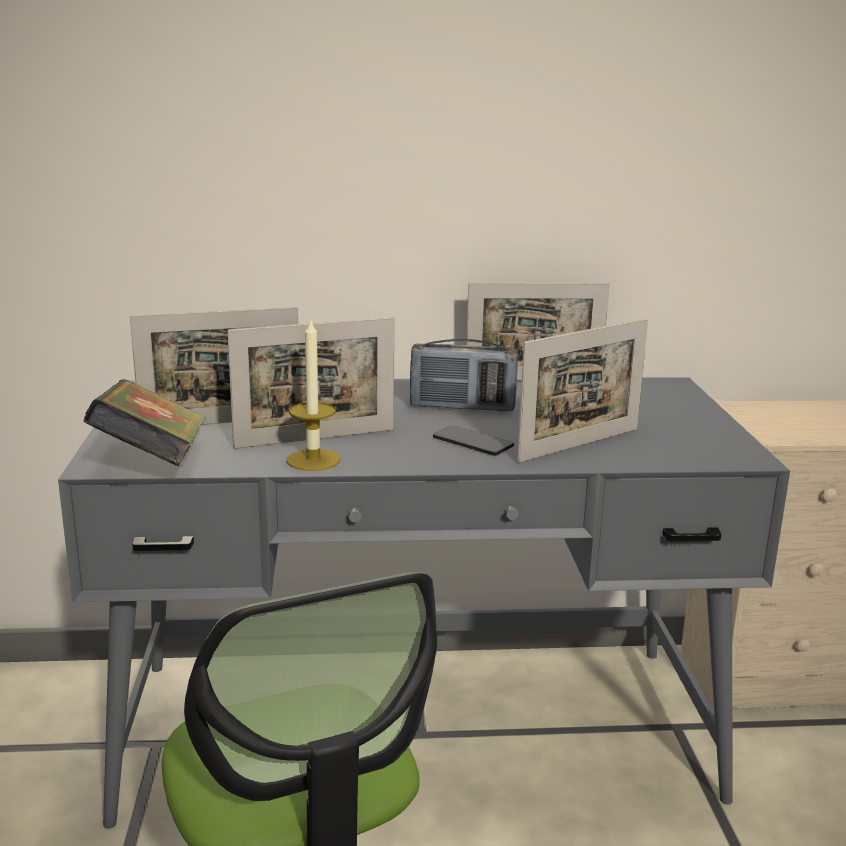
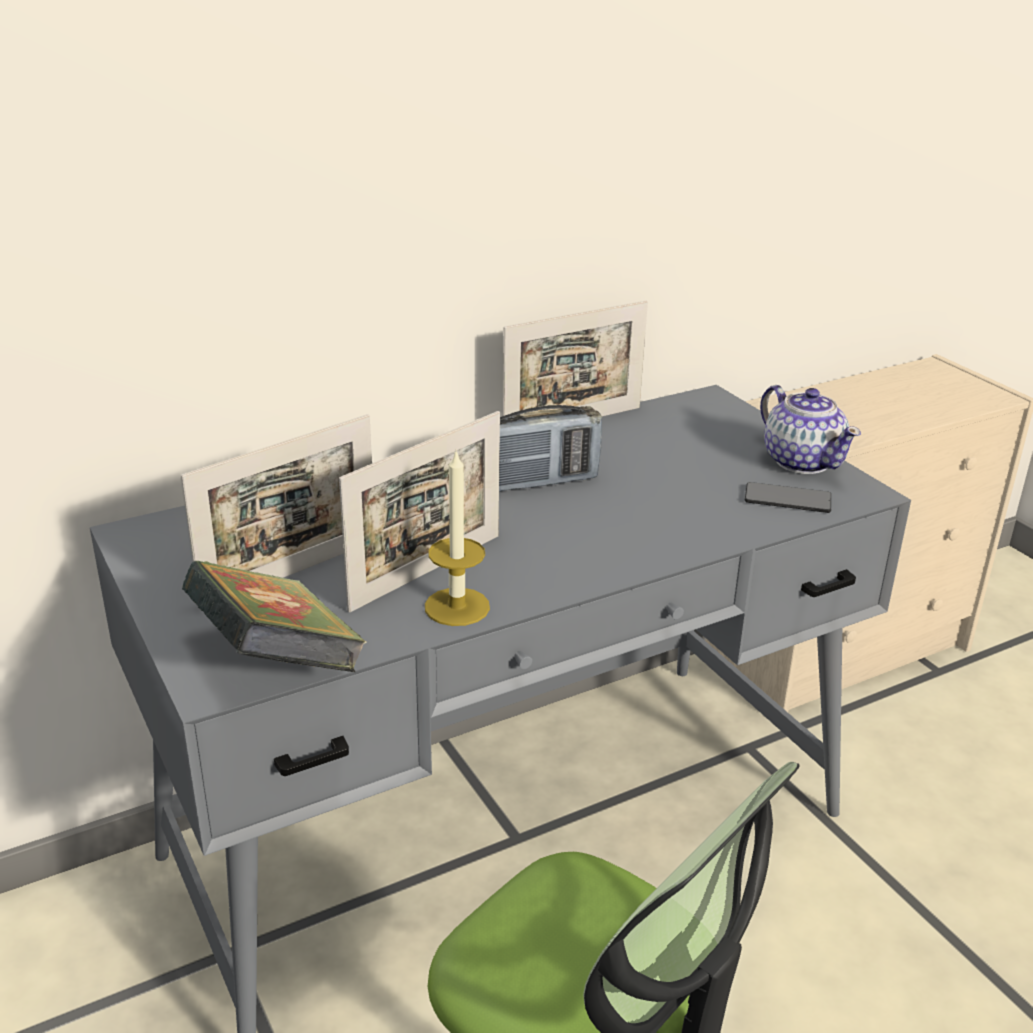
camera: 25 degrees left, 10 degrees up
(472, 442) = (597, 535): phone -> phone (787, 499)
(579, 445) = (703, 512): picture frame -> none
(710, 431) = (802, 461): none -> teapot

